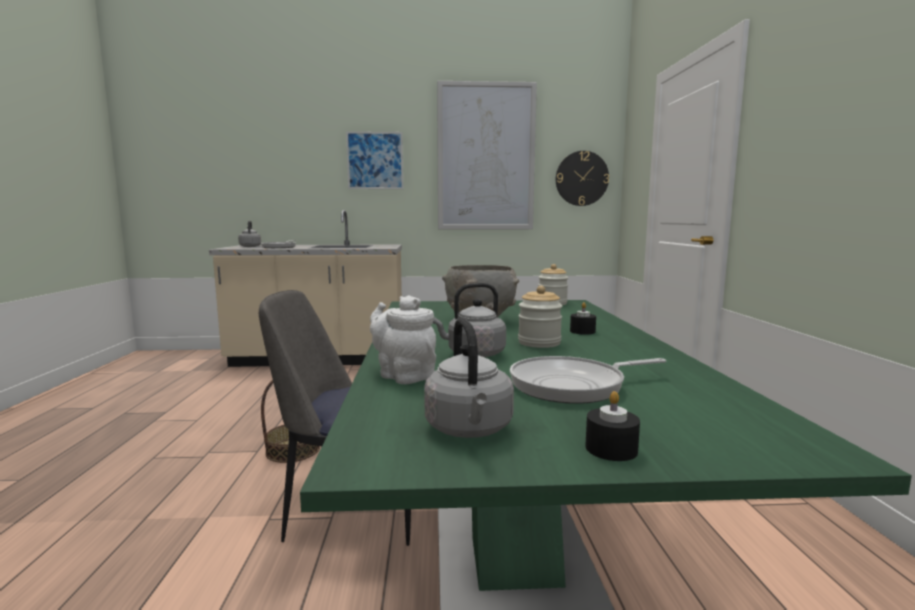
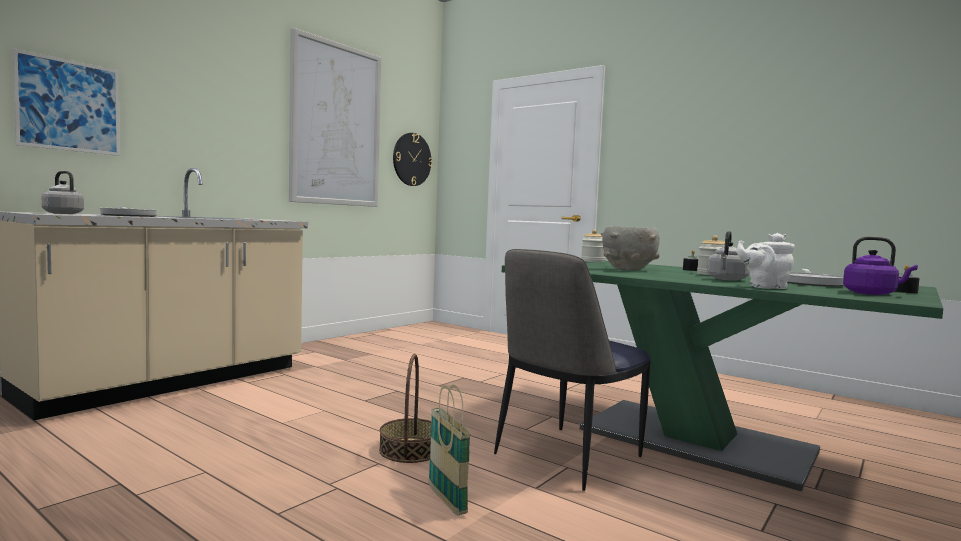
camera: 50 degrees left, 5 degrees down
(212, 495) = (447, 500): none -> basket
(375, 160) = (217, 107): picture -> picture (69, 105)
(469, 430) = (872, 293): grey kettle -> purple kettle

